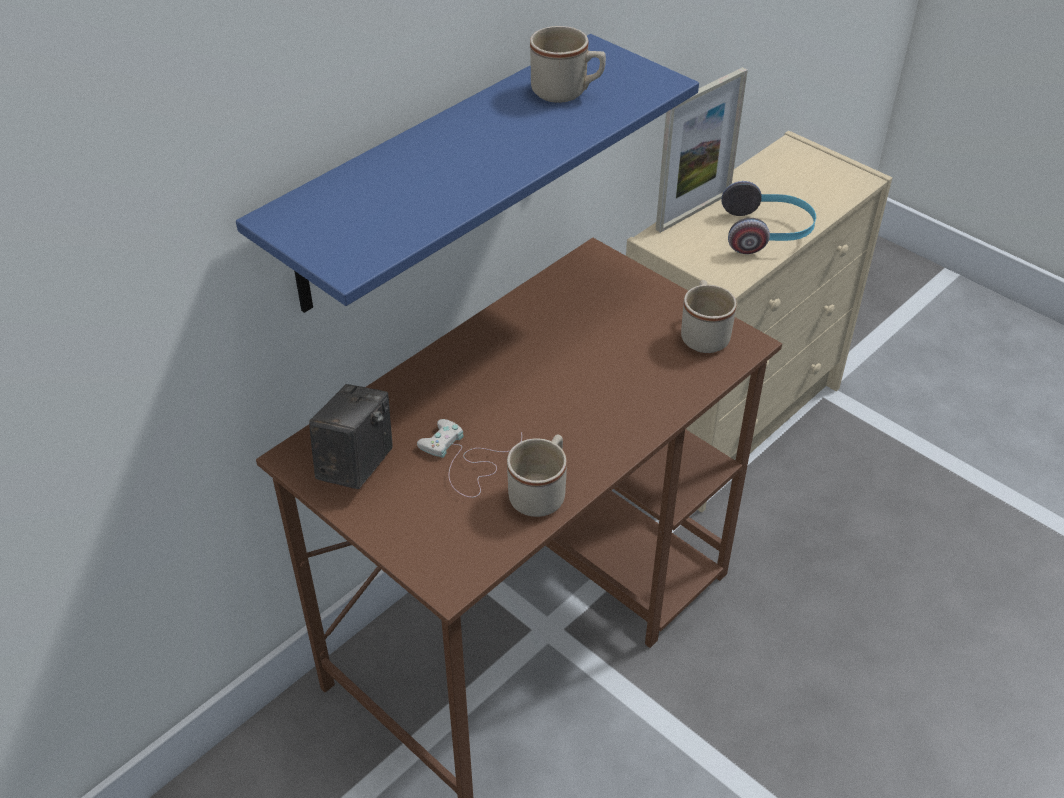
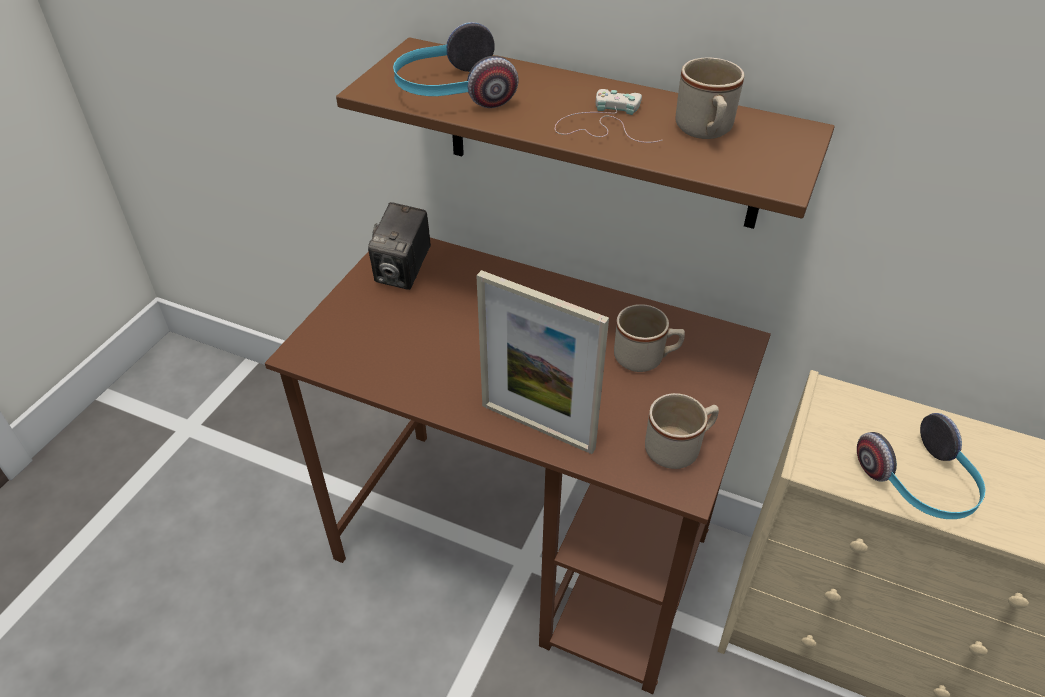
camera: 70 degrees right, 0 degrees up
(356, 464) = (403, 272): camera -> camera turned 105 degrees clockwise
(398, 212) = (452, 92): none -> headphones
(434, 175) = (600, 135): blue shelf -> brown shelf
(466, 461) = (430, 328): white game controller -> white game controller (603, 123)
(541, 492) = (411, 381): beige mug -> beige mug (646, 358)
(693, 211) = (902, 411): picture frame -> picture frame (537, 427)

